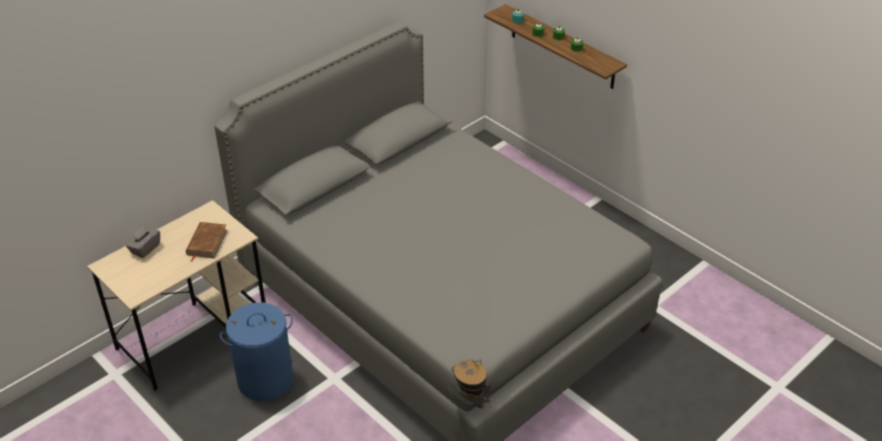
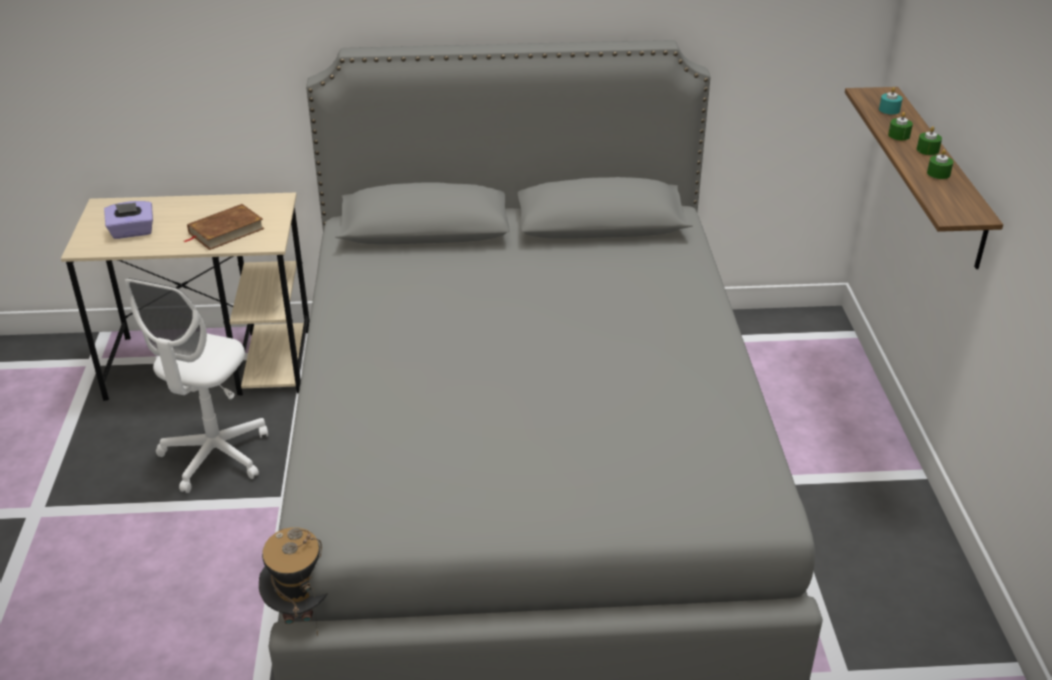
camera: 40 degrees right, 5 degrees down
(145, 249) = (162, 208): grey tissue box -> none
(150, 271) = (132, 232): none -> purple tissue box
(265, 380) = (215, 456): blue laundry basket -> white office chair

